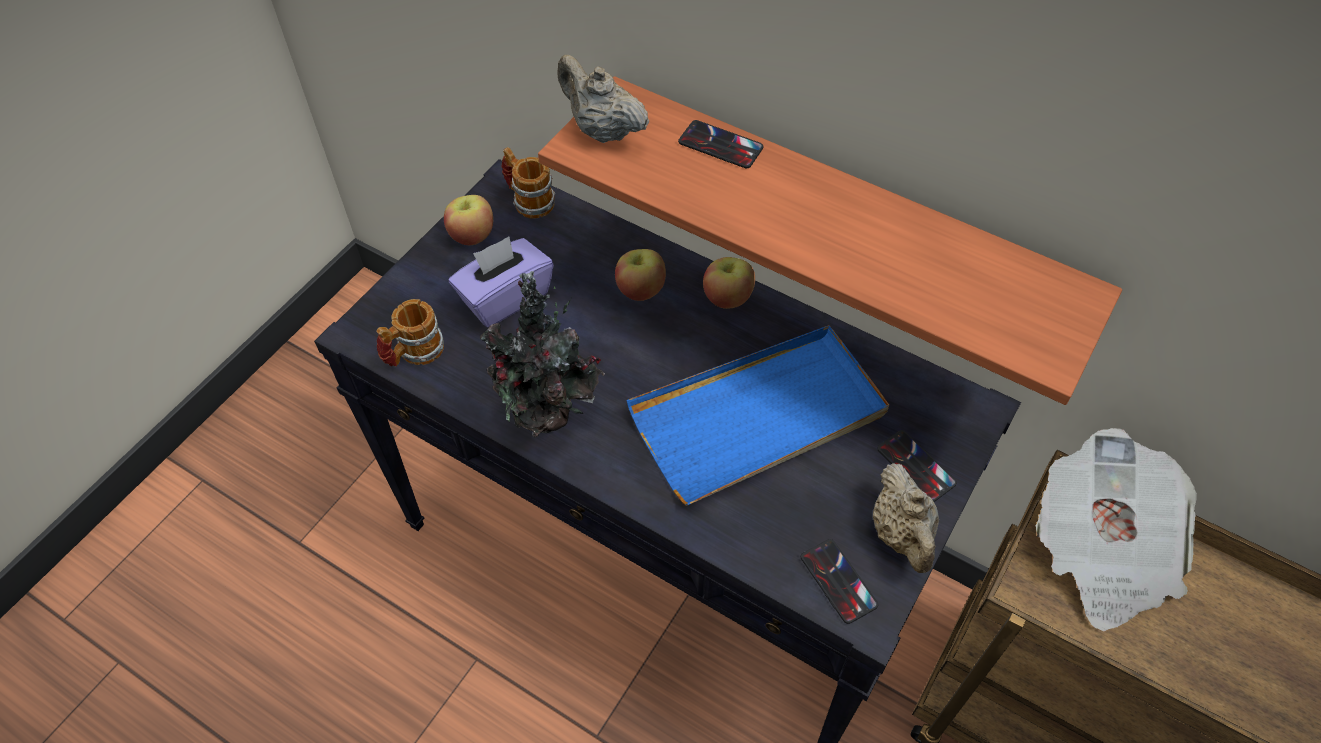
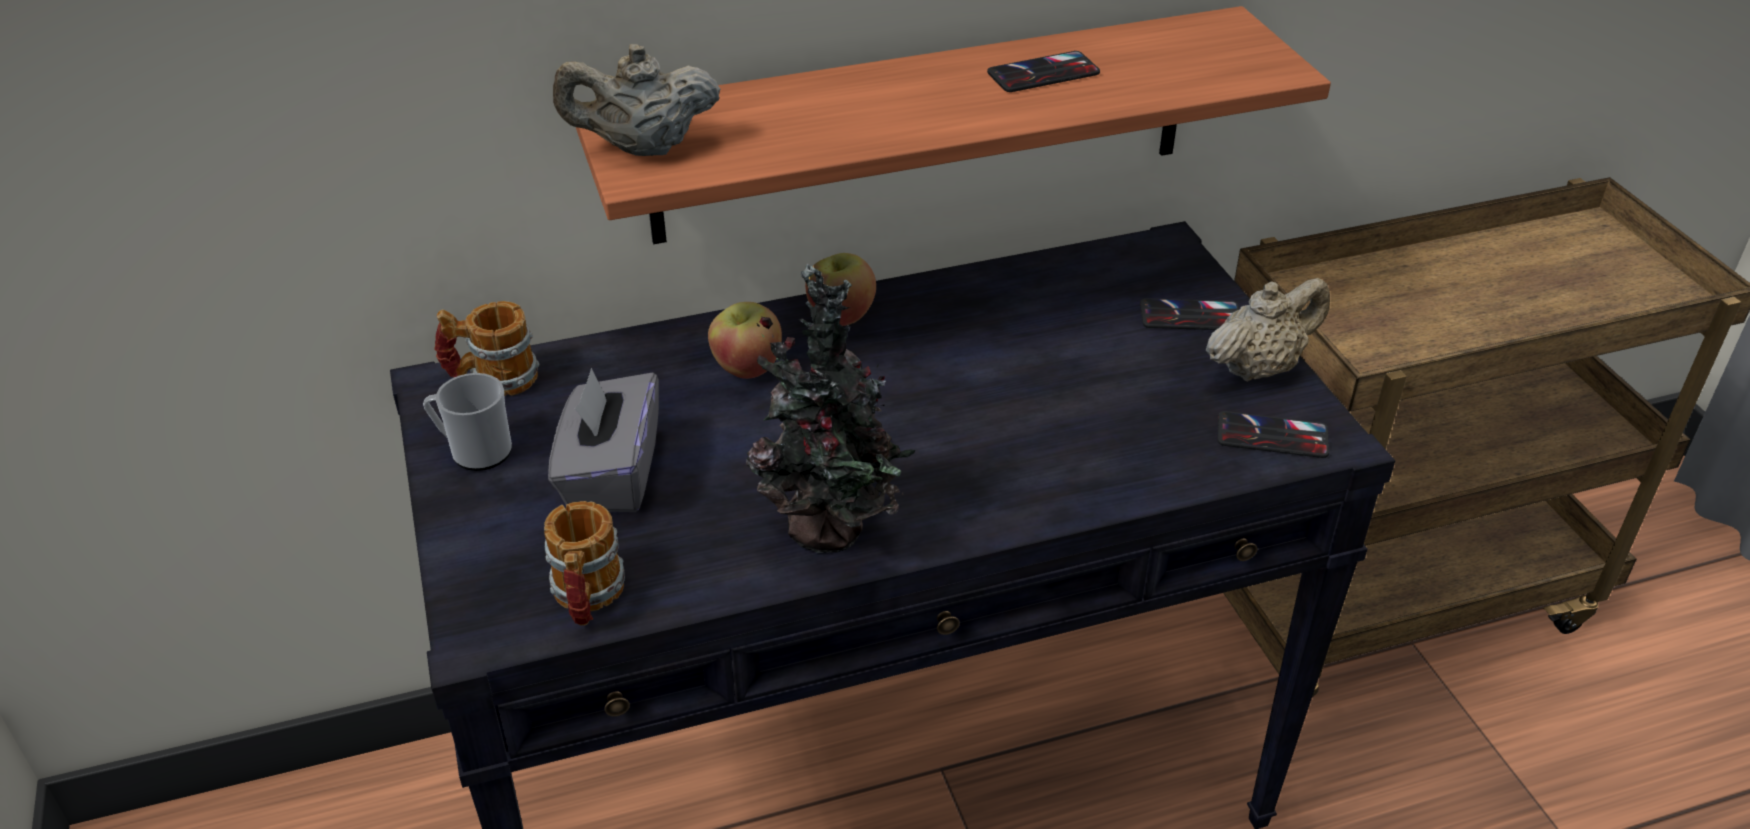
camera: 50 degrees left, 15 degrees down
(472, 235) = (475, 451): apple -> mug
(505, 297) = (611, 474): purple tissue box -> grey tissue box
(720, 145) = (781, 95): phone -> phone (1043, 73)
(759, 417) = (1020, 378): blue tray -> none
(901, 534) = (1258, 368): beige teapot -> beige teapot turned 60 degrees counterclockwise
(1101, 551) = (1356, 302): newspaper -> none

